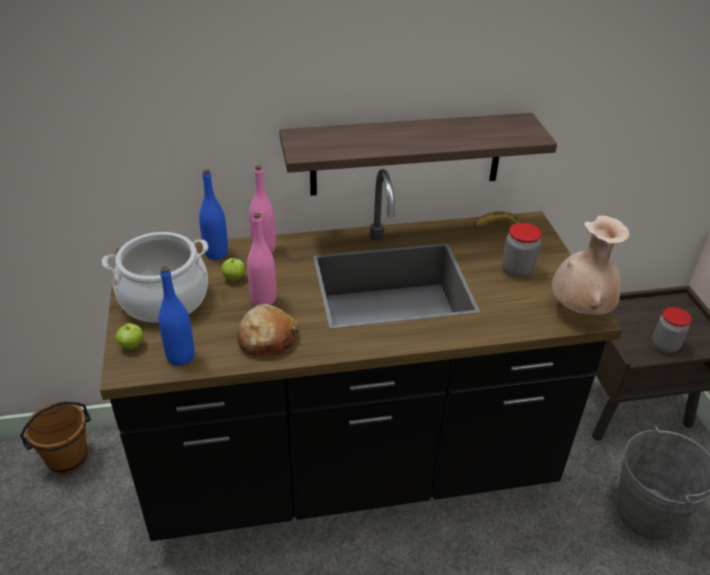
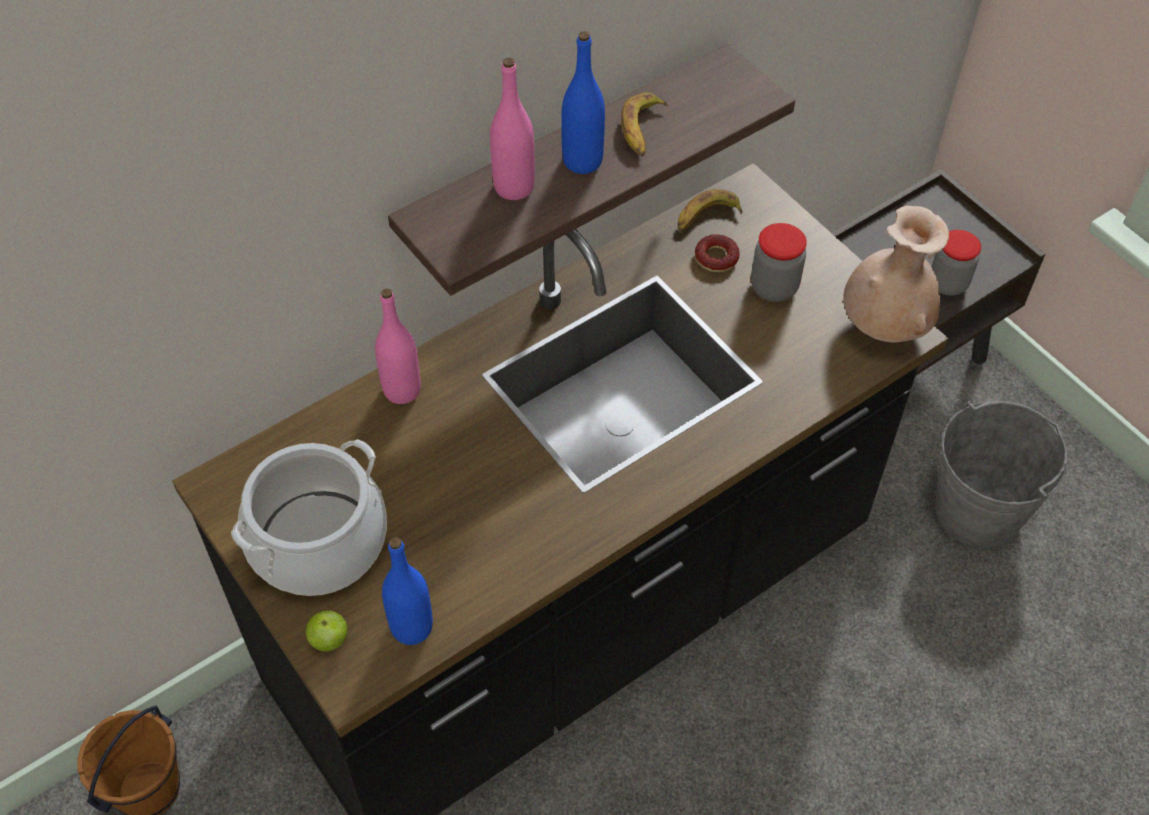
camera: 25 degrees left, 15 degrees up
(216, 253) = (336, 427): blue bottle -> blue bottle (582, 161)
(234, 278) = (394, 462): apple -> none
(263, 299) = (462, 483): pink bottle -> pink bottle (514, 187)
(267, 339) = (510, 547): bread -> none
(451, 132) = (642, 130): none -> banana
(489, 245) = (716, 257): none -> donut

